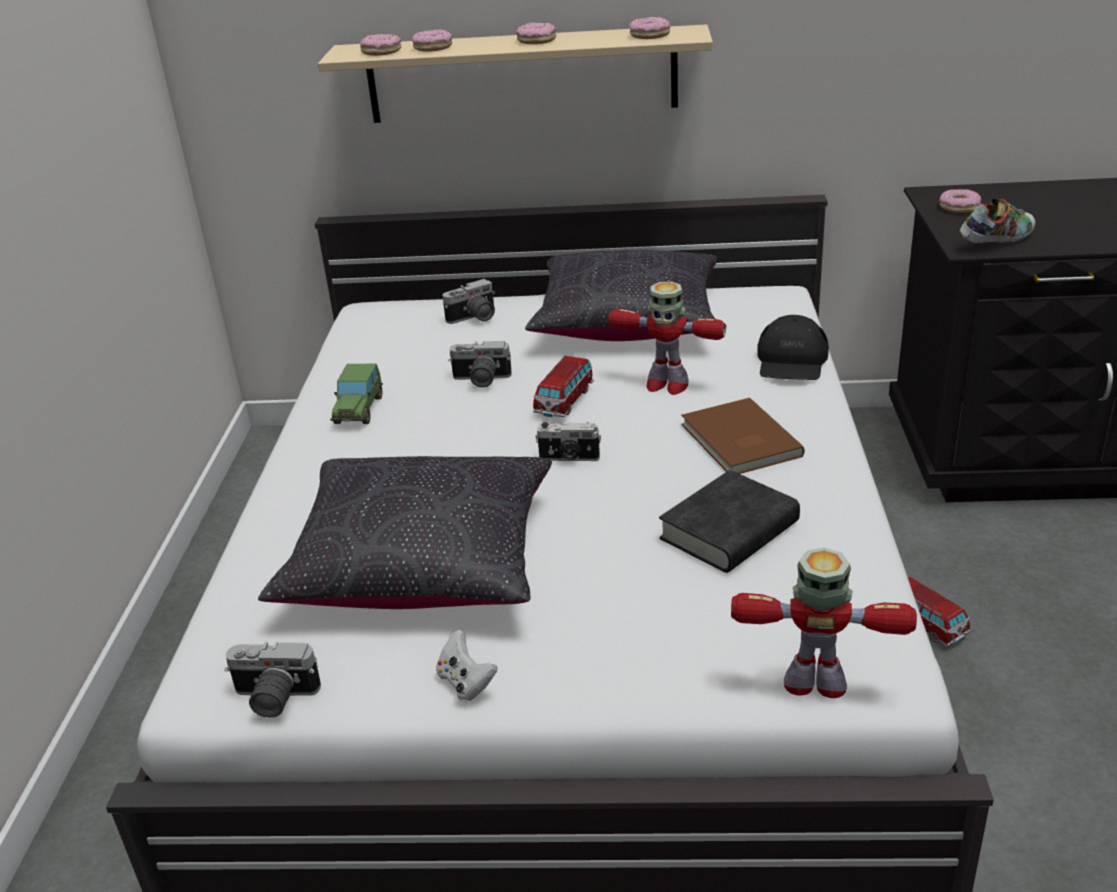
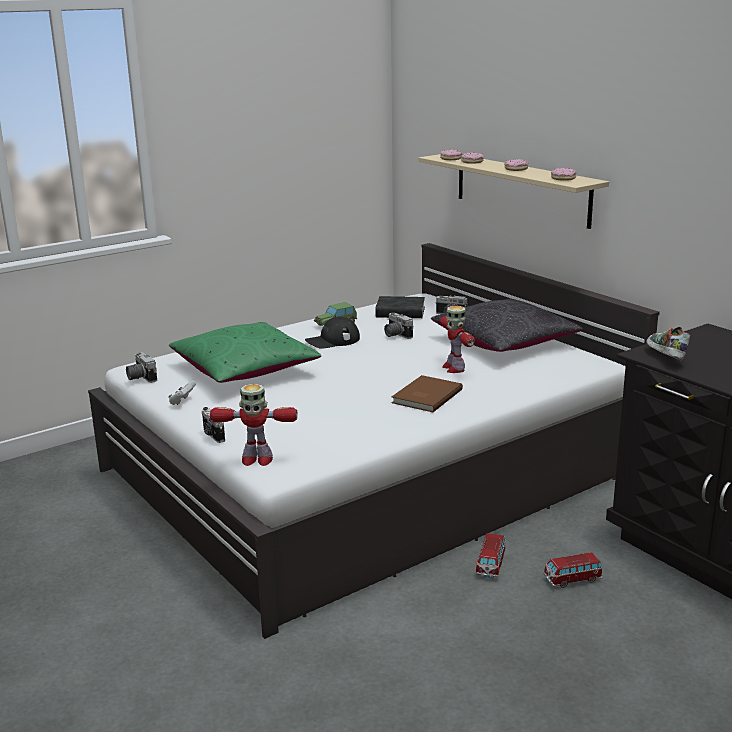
camera: 50 degrees right, 10 degrees down
(421, 561) = (244, 370): black pillow -> green pillow
(564, 401) = (403, 354): toy car -> toy car (572, 579)
(569, 458) = (356, 369): camera -> camera (213, 435)
(729, 531) = (345, 415): black book -> black book (400, 312)
(791, 361) = (526, 386): black cap -> black cap (332, 340)
(816, 684) = (256, 459): toy robot -> toy robot turned 120 degrees clockwise
(959, 207) = (701, 340): donut -> none
(996, 242) = (664, 358): shoe -> shoe turned 120 degrees counterclockwise

